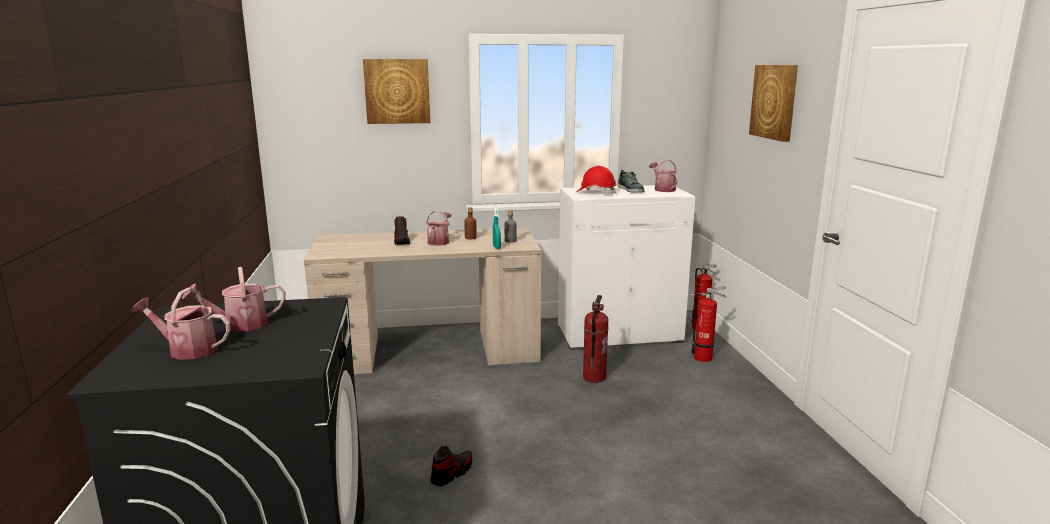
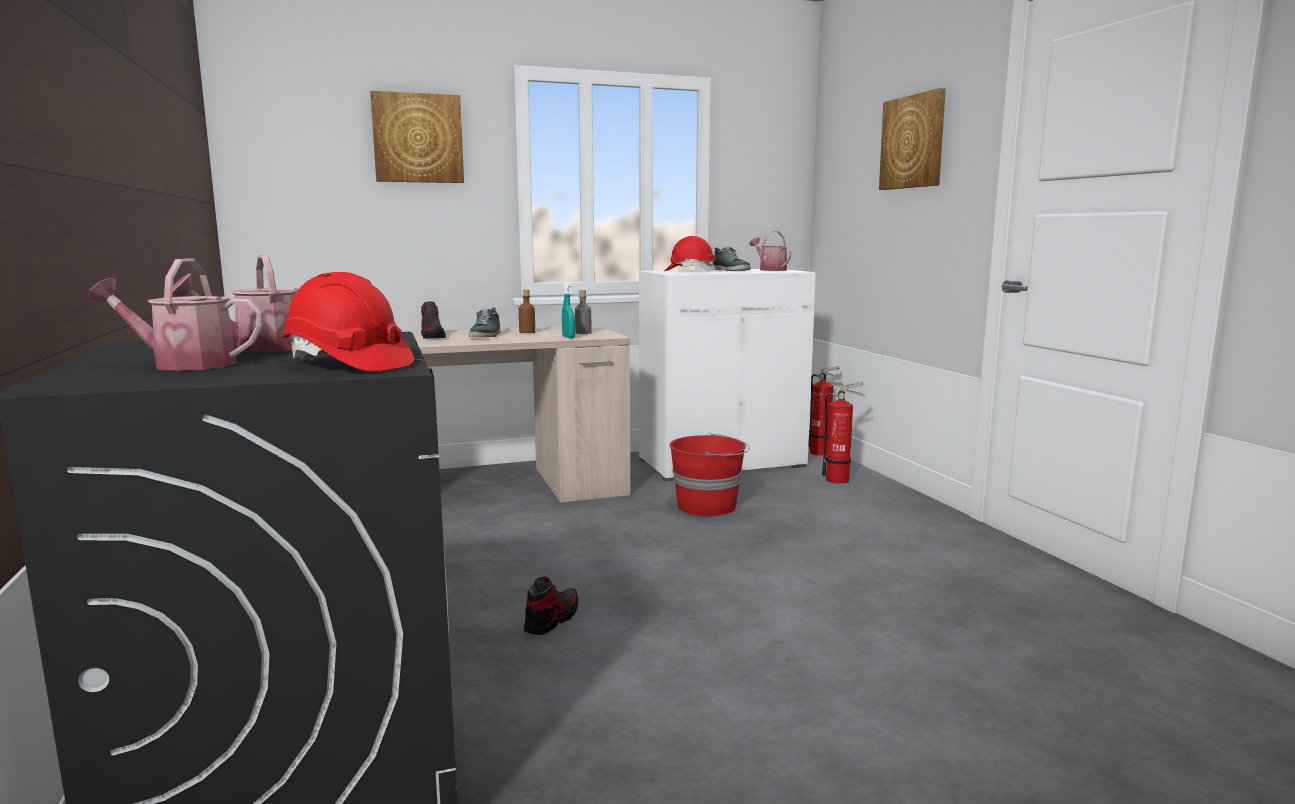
camera: 10 degrees left, 5 degrees down
(279, 356) = (348, 364): none -> red hard hat
(439, 241) = (486, 335): watering can -> shoe
(594, 377) = (708, 506): fire extinguisher -> red bucket

